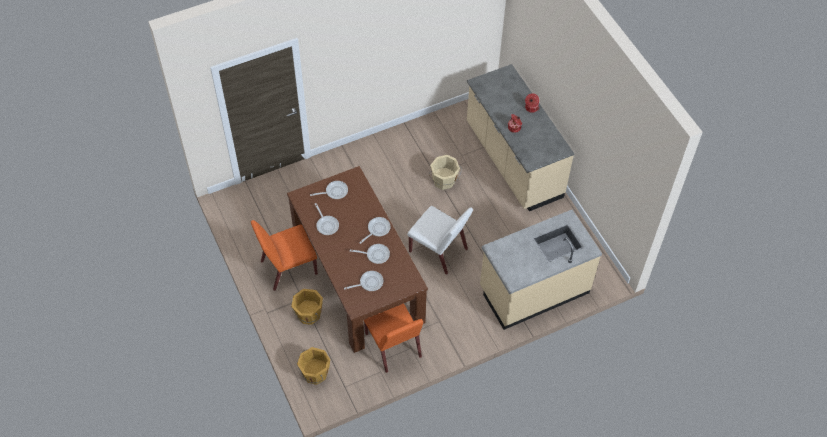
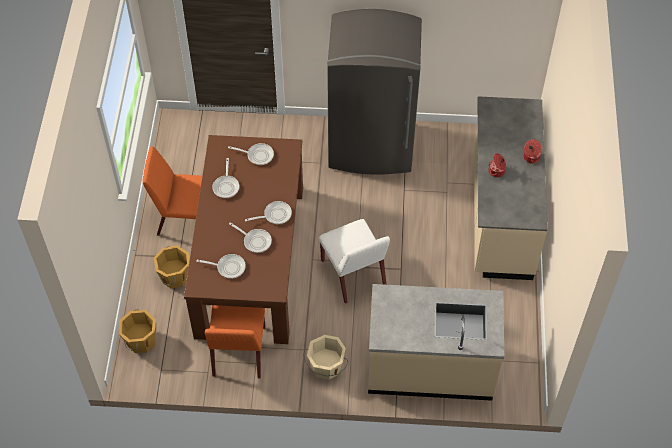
camera: 30 degrees right, 0 degrees up
(391, 153) = (371, 147): none -> grey fridge
(444, 181) = (409, 201): beige bucket -> beige bucket (326, 367)

